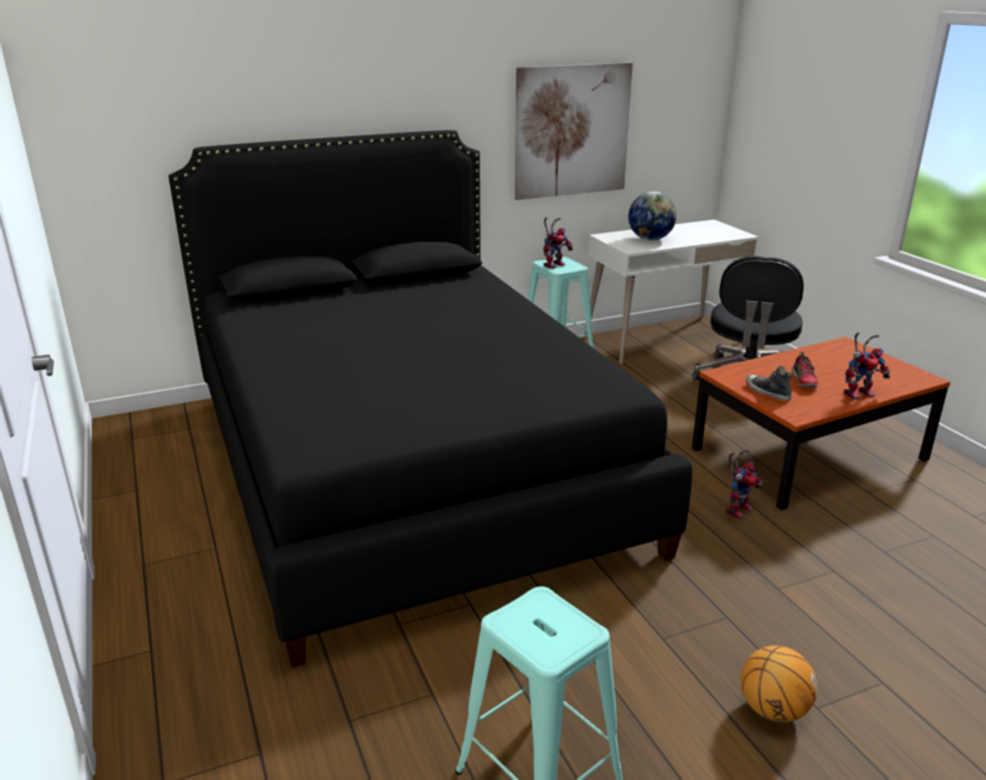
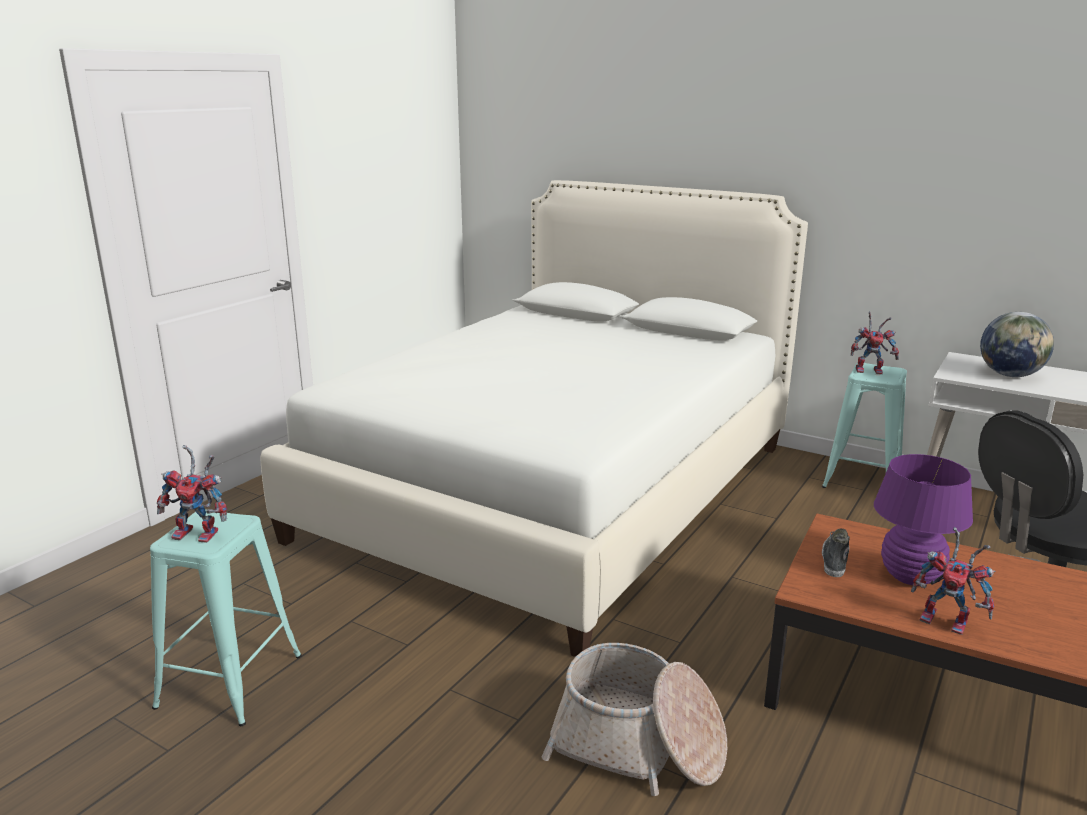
camera: 55 degrees right, 5 degrees down
(408, 467) = (556, 490): black bed -> white bed
(572, 131) = (944, 219): picture -> none
(738, 508) = (726, 674): toy robot -> toy robot (201, 534)
(772, 710) = (400, 787): basketball -> none
(790, 576) = (638, 745): none -> basket
(804, 381) = (911, 577): shoe -> purple table lamp

